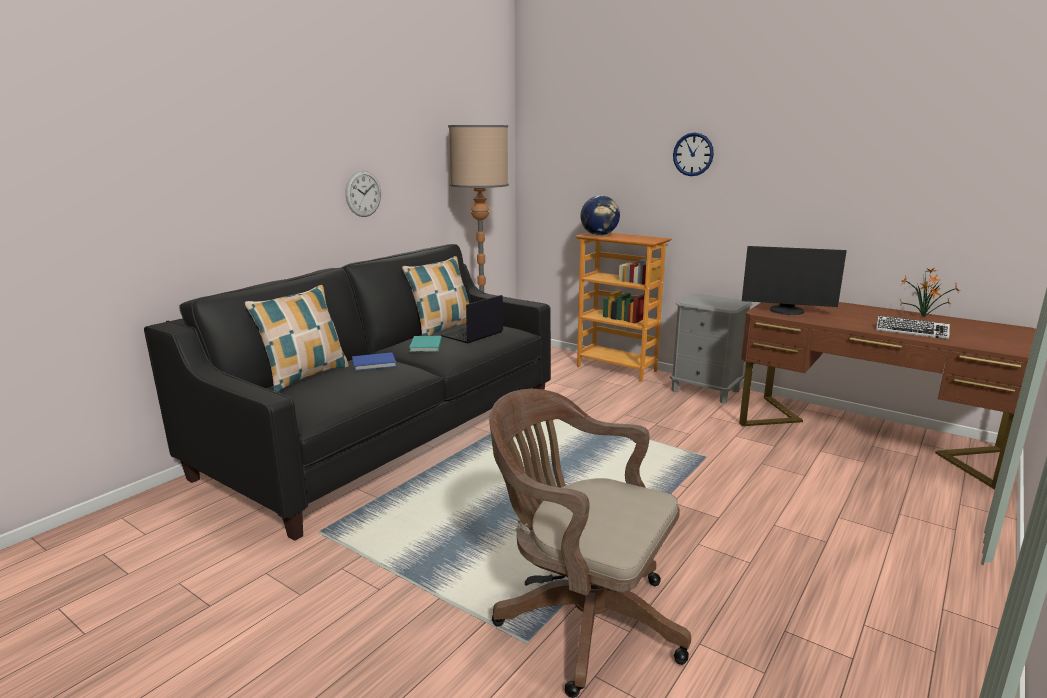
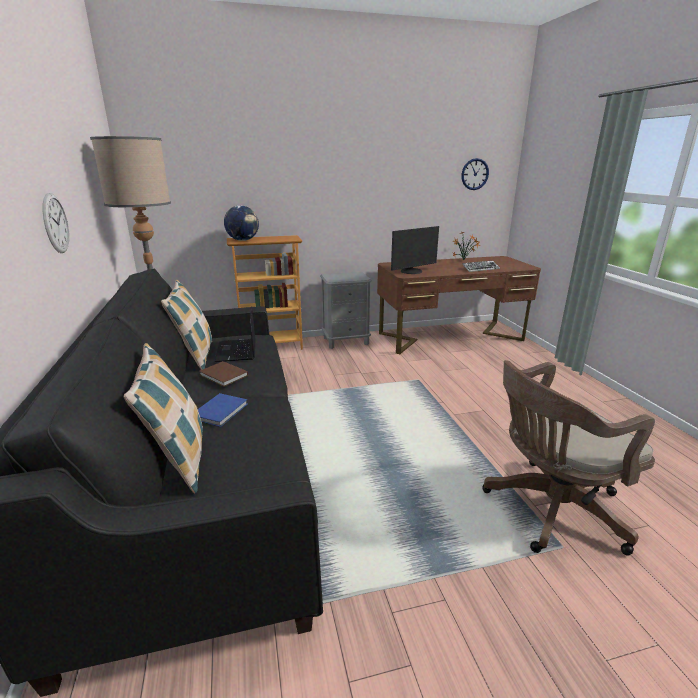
camera: 50 degrees left, 5 degrees up
(425, 346) = (224, 376): turquoise book -> brown book
(693, 154) = (305, 167): wall clock -> wall clock (474, 174)

